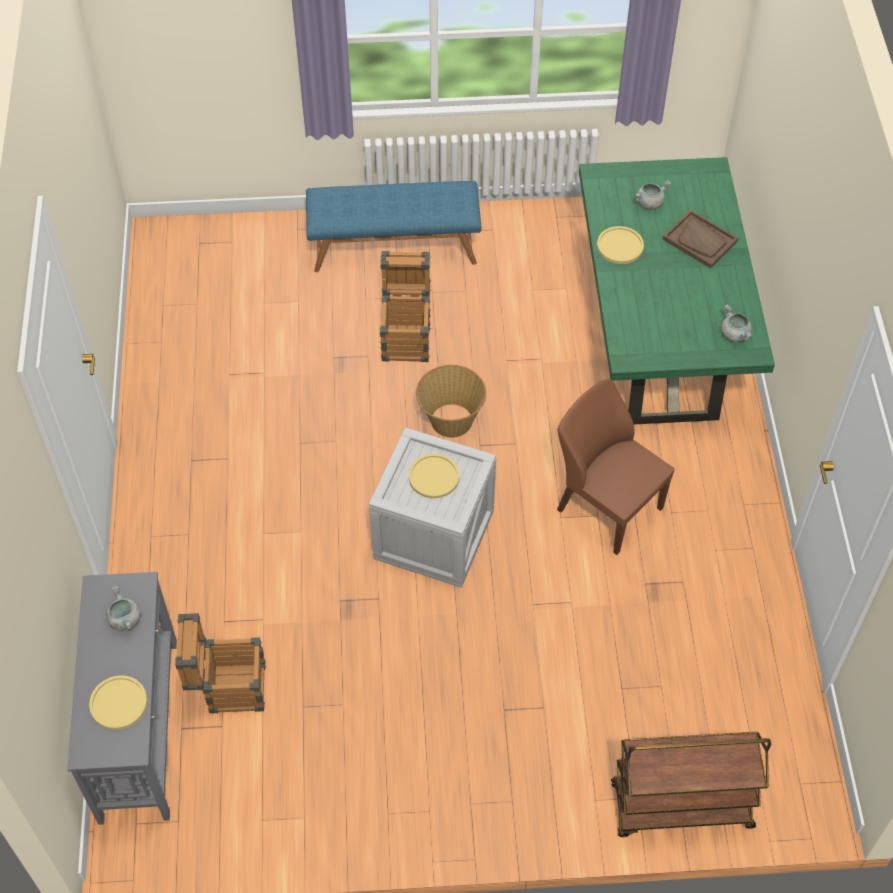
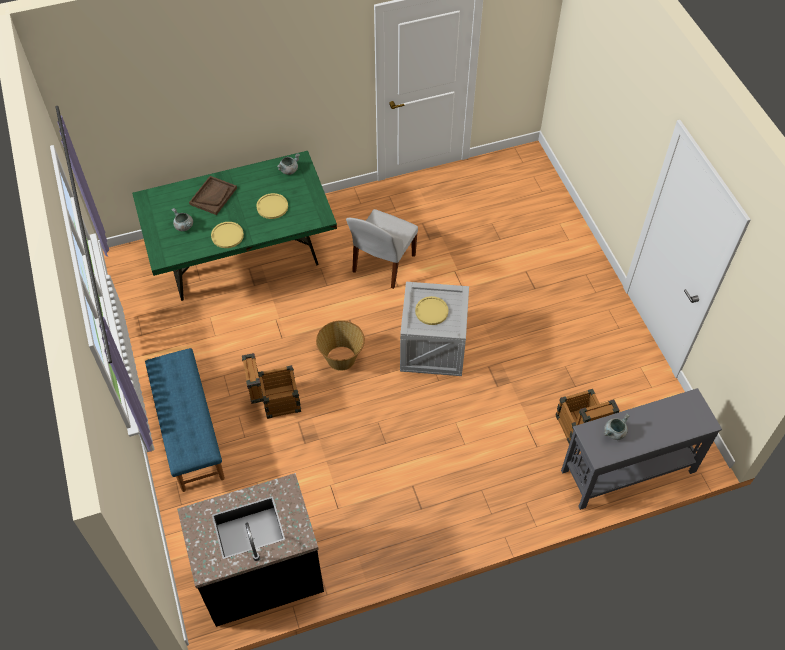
camera: 105 degrees left, 0 degrees up
(118, 703) = (669, 416): yellow plate -> yellow plate (272, 206)
(179, 288) = (261, 574): none -> black counter
(607, 507) = (383, 265): brown chair -> white chair
(680, 807) = (556, 205): brown cart -> none

